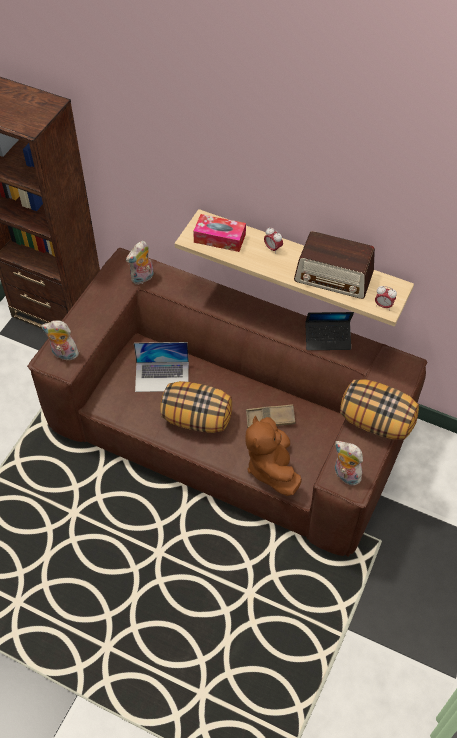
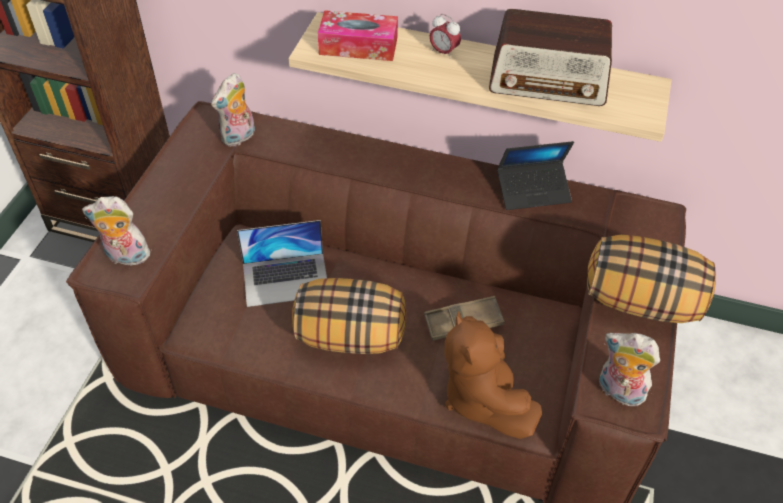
camera: 10 degrees left, 5 degrees down
(383, 305) = (637, 112): alarm clock -> none

